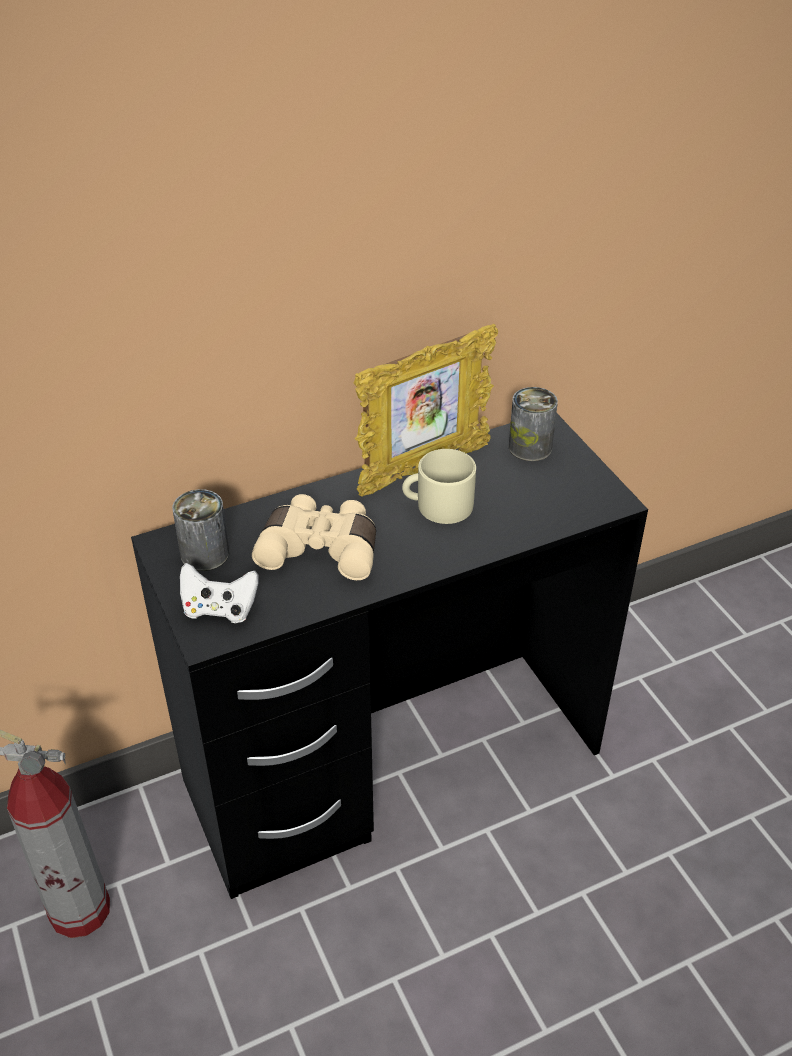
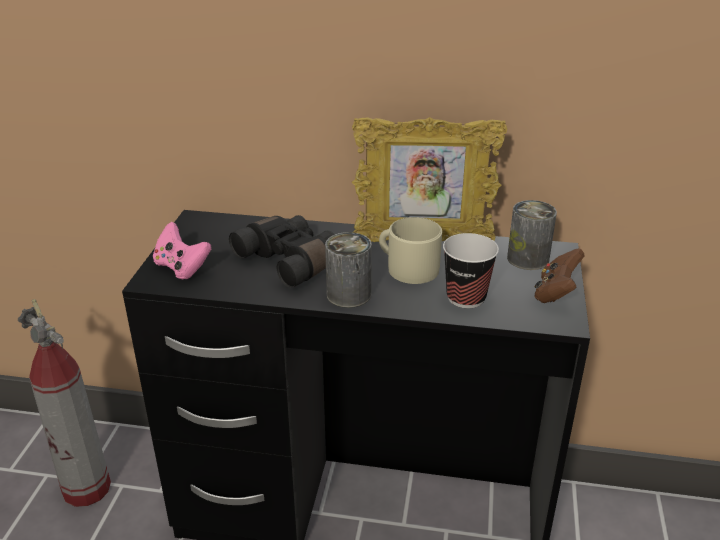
camera: 35 degrees right, 10 degrees down
(205, 553) = (213, 234): can -> can (348, 294)
(219, 609) = (181, 268): white game controller -> pink game controller
(321, 548) = (291, 260): beige binoculars -> black binoculars
(519, 515) = (466, 297): none -> cup
(585, 475) = (555, 293): none -> brown game controller

